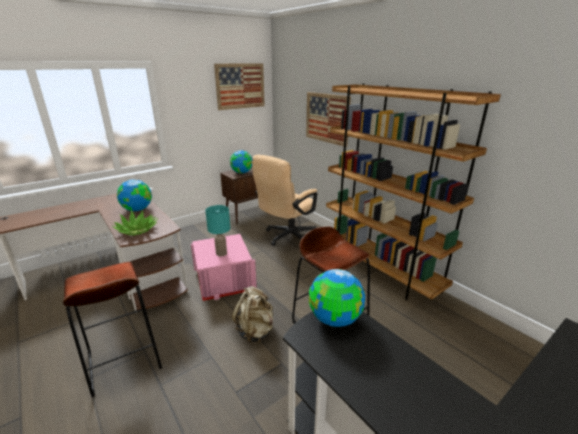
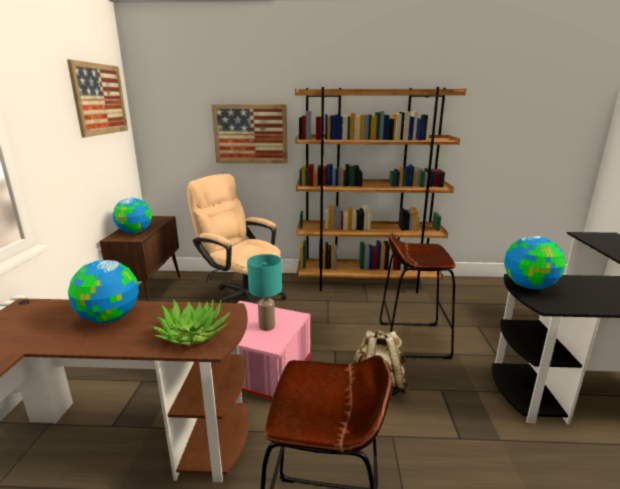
camera: 50 degrees left, 5 degrees down
(287, 237) = (242, 296): beige office chair -> beige office chair turned 135 degrees clockwise

